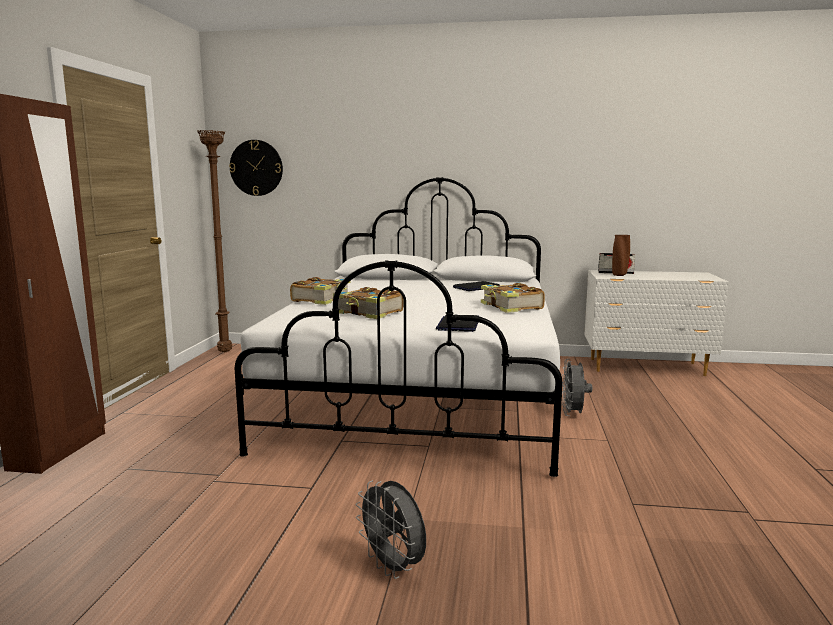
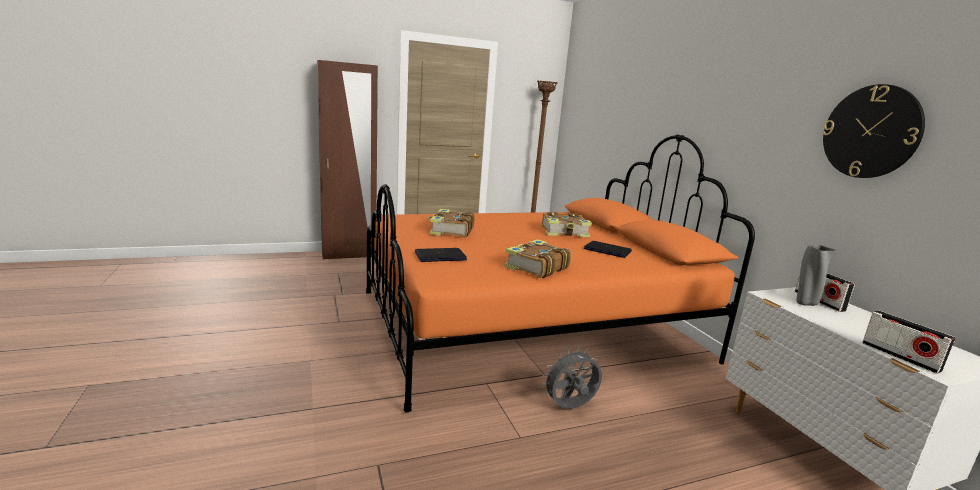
camera: 60 degrees right, 5 degrees up
(256, 168) = (580, 112): wall clock -> wall clock (871, 132)
(322, 299) = (480, 217): book -> book (565, 232)
(394, 567) = (247, 367): grey fan -> none
(422, 396) = (529, 326): white bed -> orange bed
(619, 275) = (805, 303): brown vase -> grey vase
(696, 279) = (900, 356): none -> radio

